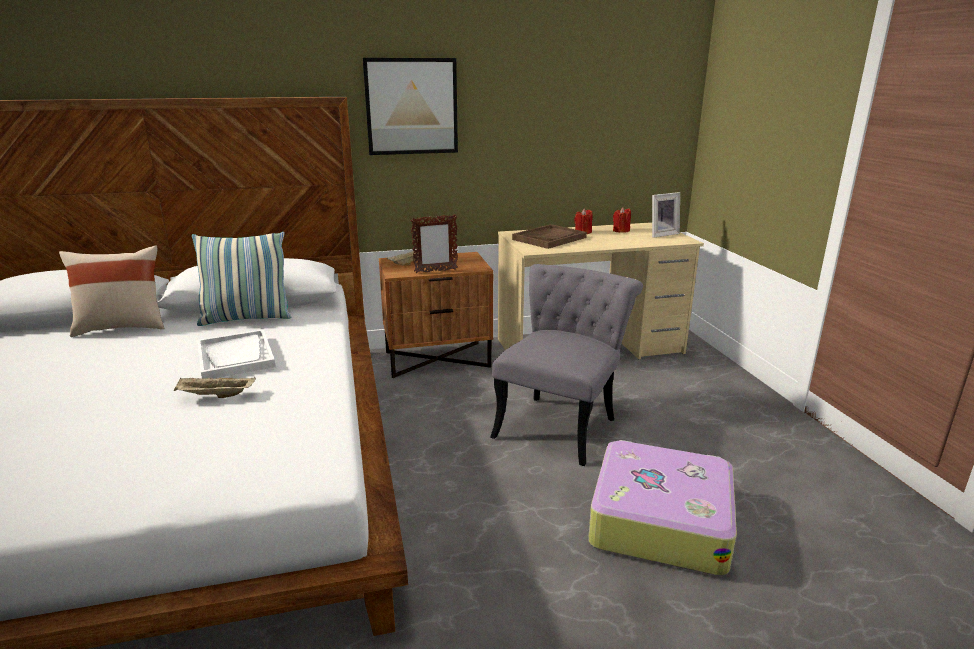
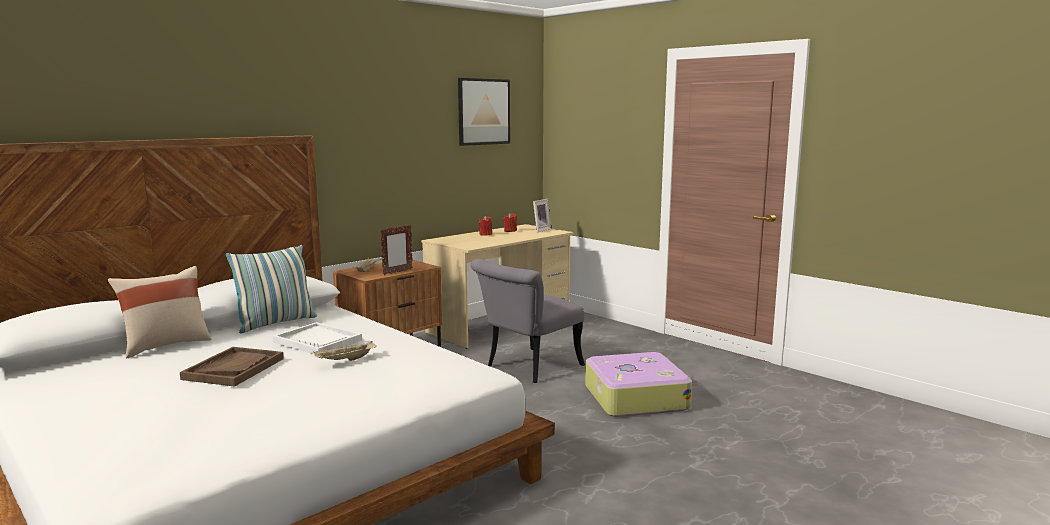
camera: 30 degrees left, 10 degrees down
(411, 106) = (355, 142): picture -> picture (483, 111)
(549, 238) = (468, 240): brown tray -> brown tray (234, 368)
(561, 422) = (527, 368): grey chair -> grey chair turned 135 degrees counterclockwise

